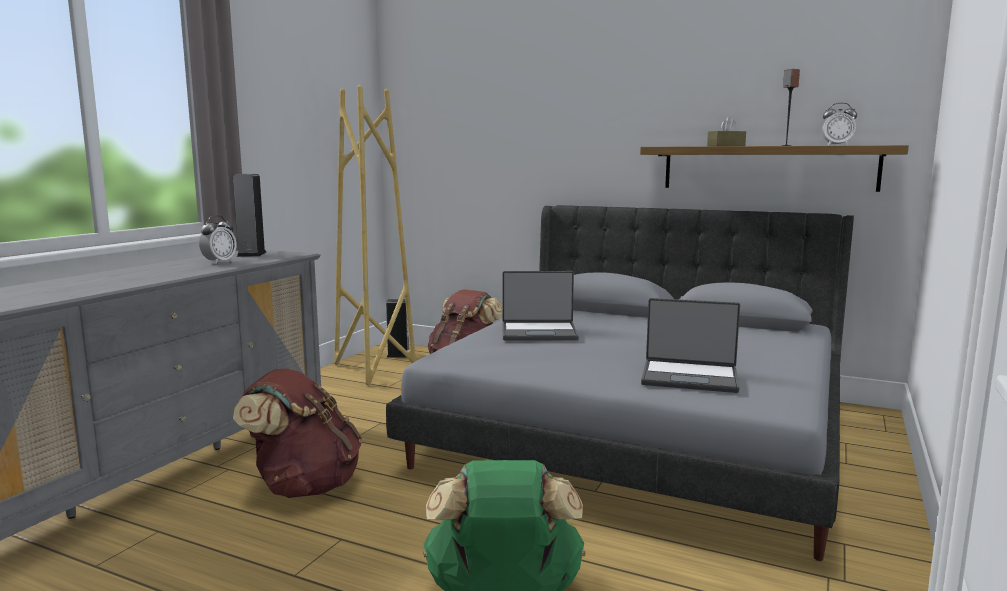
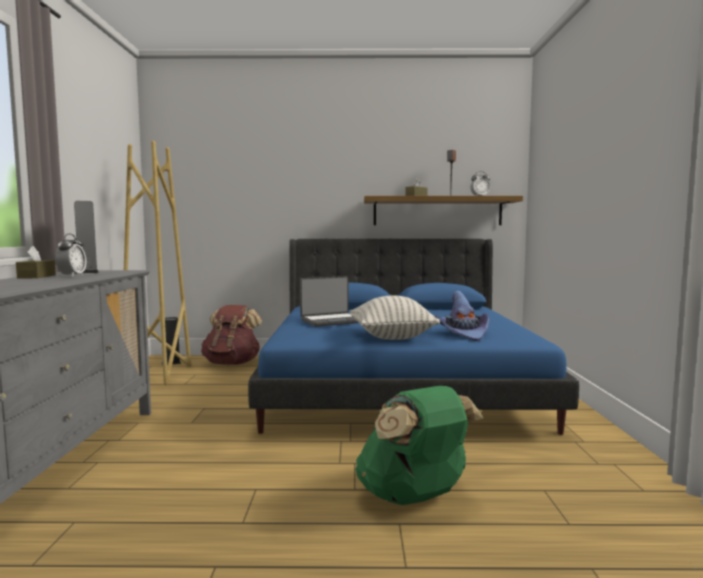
camera: 25 degrees left, 5 degrees down
(188, 261) = (37, 276): none -> brown tissue box
(304, 487) = (184, 461): brown backpack -> none
(578, 371) = (391, 337): none -> pillow
(640, 435) = (397, 388): grey bed -> blue bed
(689, 377) = (462, 333): laptop -> purple hat

